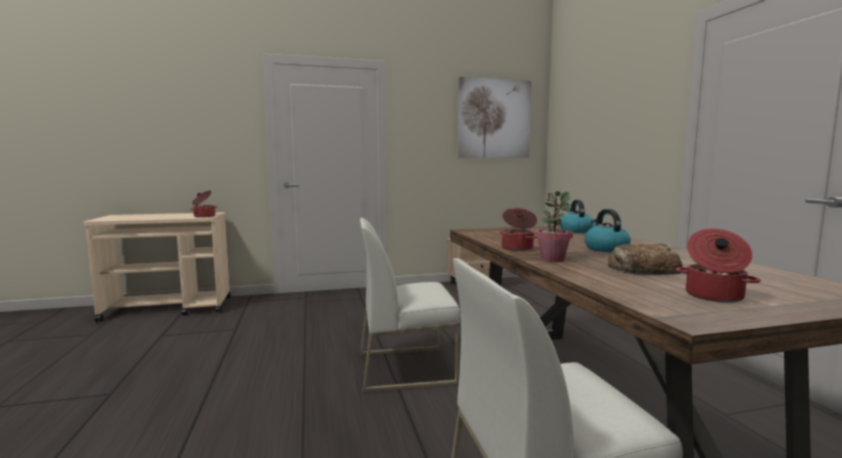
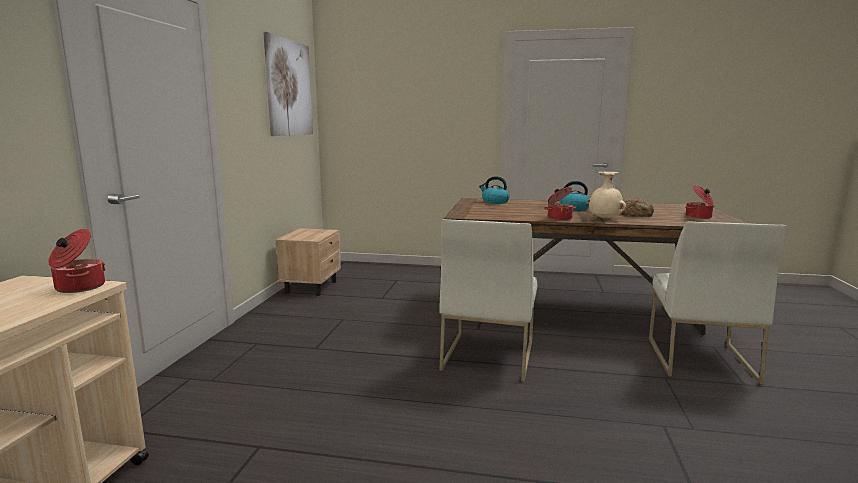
camera: 65 degrees left, 5 degrees up
(552, 259) = (604, 219): potted plant -> beige vase

